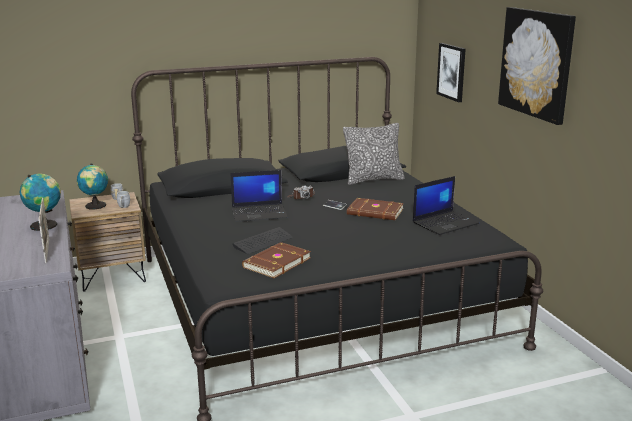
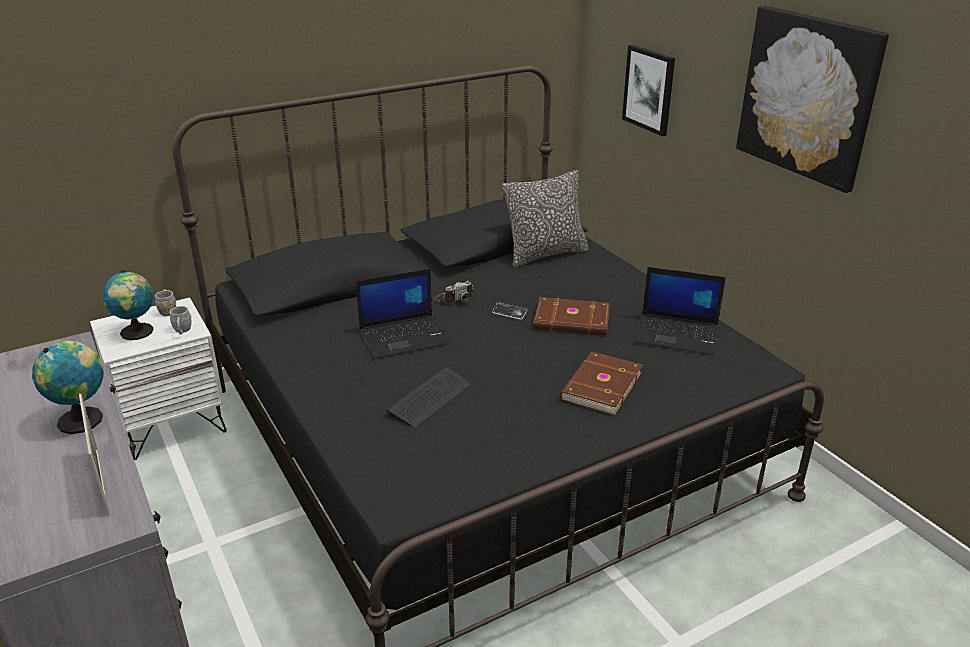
camera: 10 degrees left, 10 degrees up
(112, 275) = (172, 424): brown nightstand -> white nightstand
(275, 262) = (464, 442): brown book -> brown book (599, 386)
(445, 223) = (678, 334): laptop -> laptop turned 60 degrees clockwise

